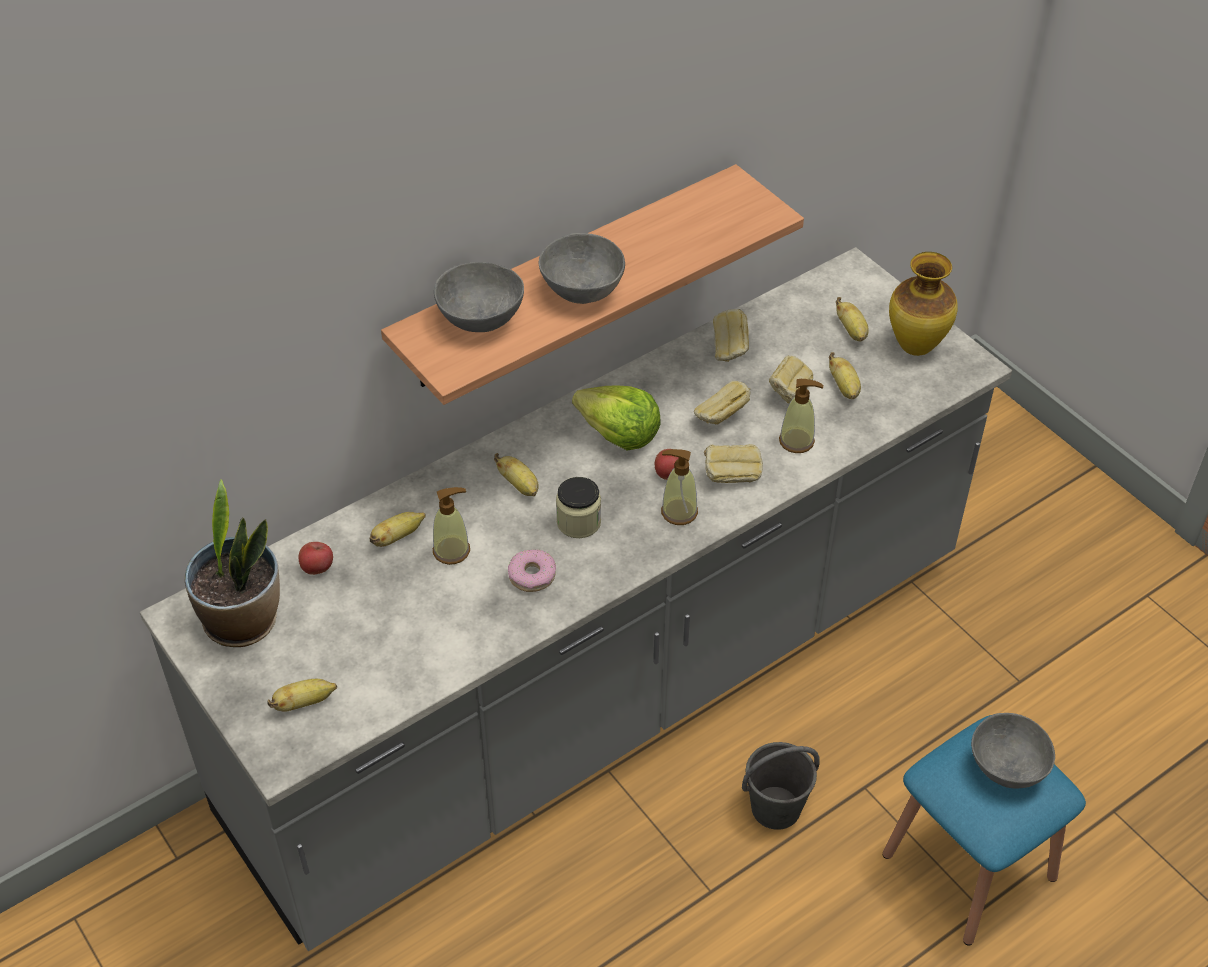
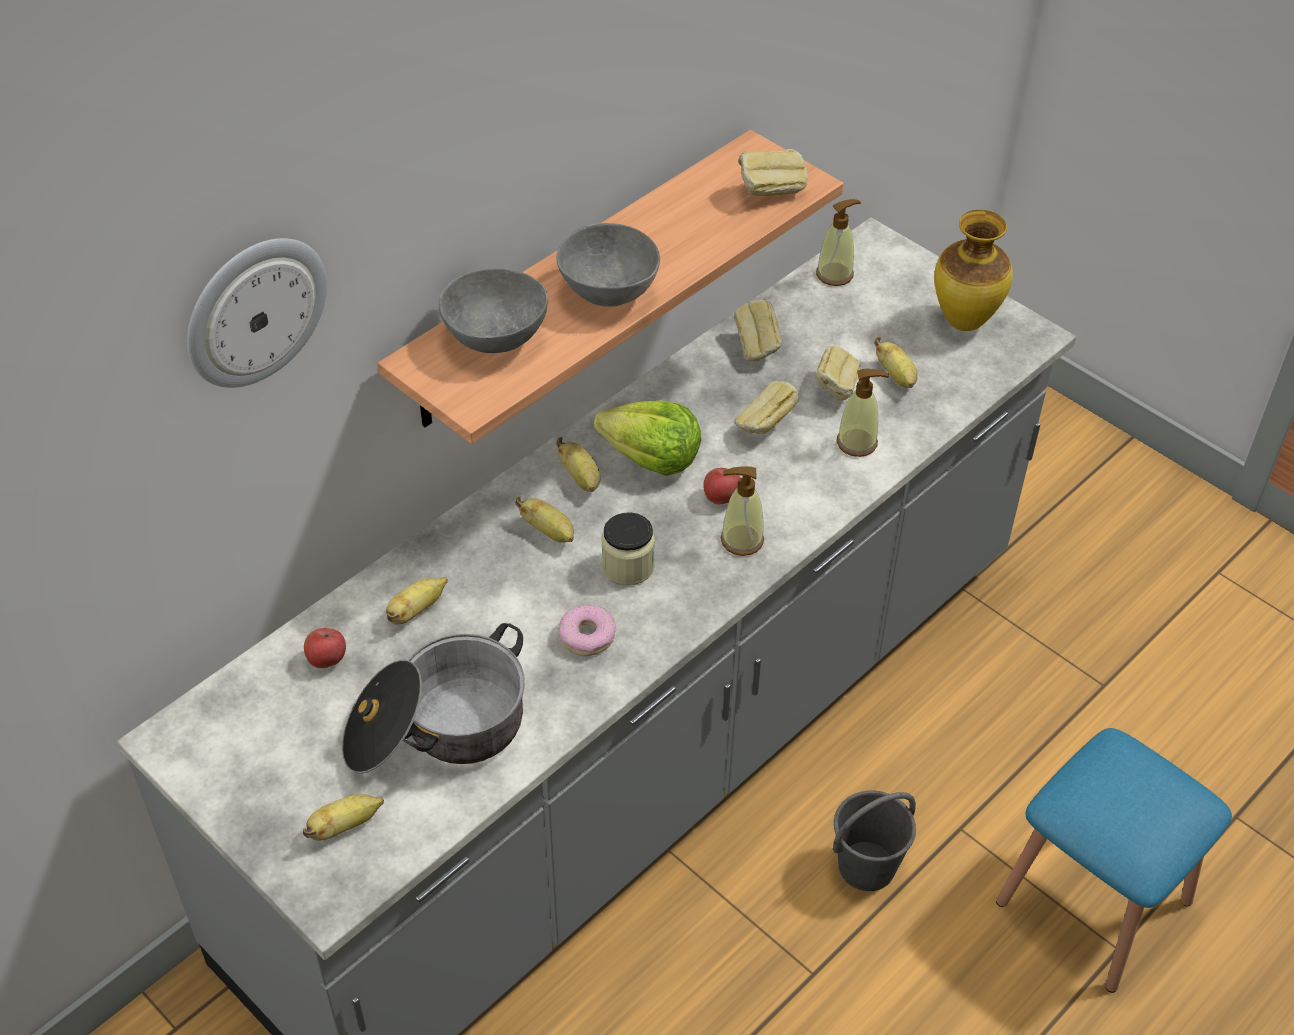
camera: 10 degrees left, 0 degrees up
(243, 621) = (248, 735): potted plant -> none
(273, 278) = (254, 311): none -> wall clock
(394, 635) = (437, 728): none -> cooking pot
(452, 550) = (485, 618): soap dispenser -> soap dispenser (835, 274)
(731, 477) = (792, 492): bread -> bread (770, 192)
(852, 331) = (889, 312): banana -> banana (581, 478)
(1006, 769) = (1141, 788): grey bowl -> none

